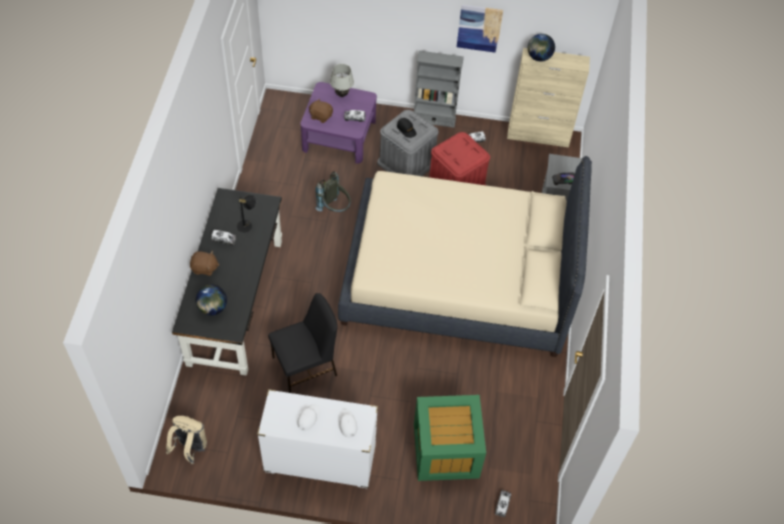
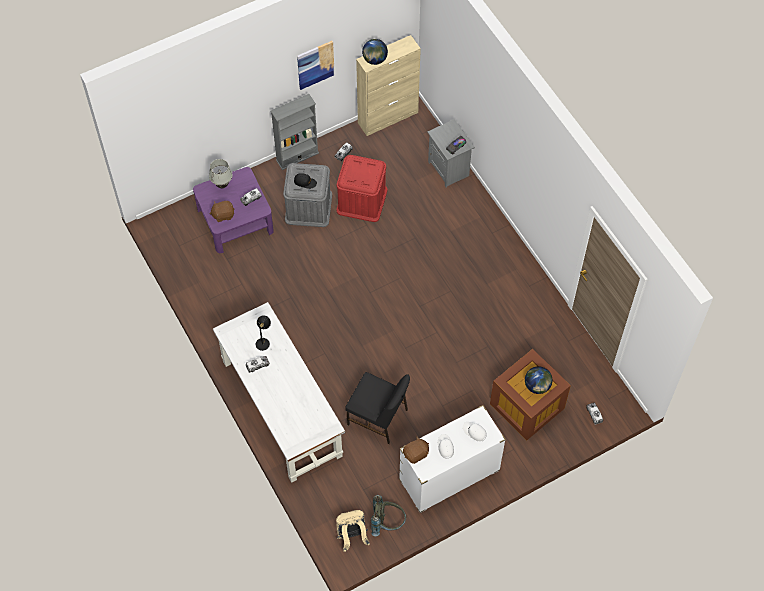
camera: 35 degrees left, 5 degrees up
(204, 268) = (265, 397): brown plush toy -> brown plush toy (416, 454)
(213, 308) = (300, 421): globe -> globe (537, 386)
(235, 300) = (281, 408): black desk -> white desk
(306, 366) = (378, 418): black chair -> black chair turned 90 degrees clockwise
(334, 209) = (288, 283): grey backpack -> grey backpack (387, 523)
(445, 450) = (526, 406): green storage box -> brown storage box
(458, 278) = (427, 274): beige bed -> none

